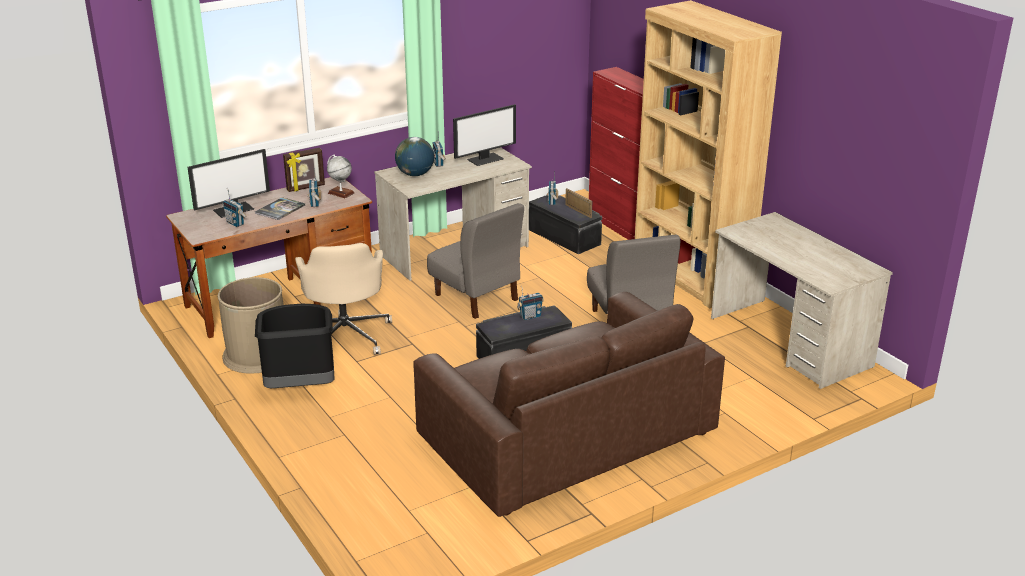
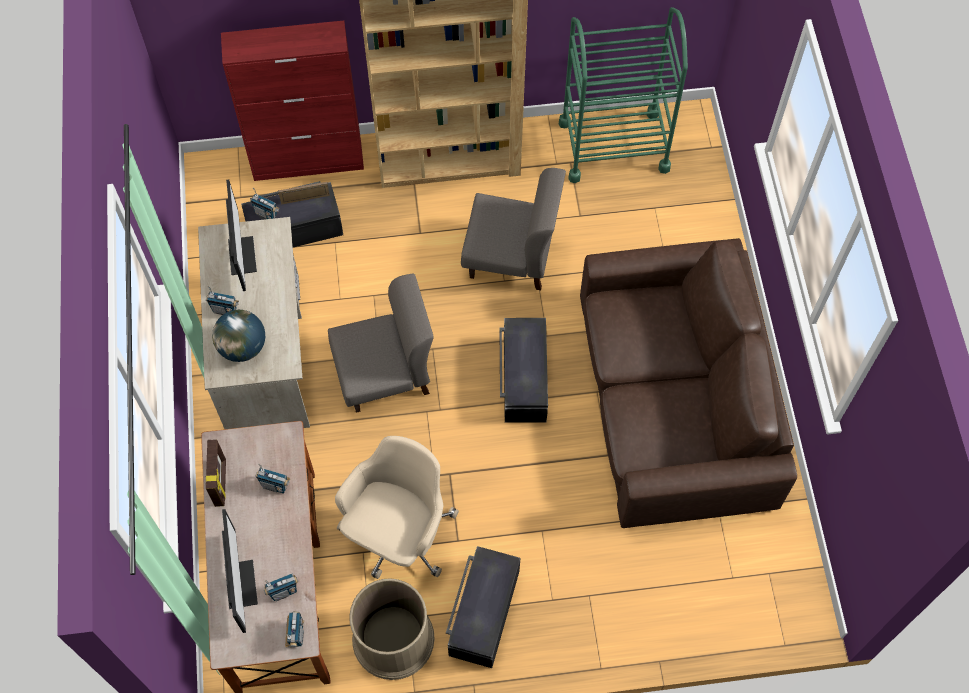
camera: 65 degrees left, 35 degrees up
(280, 209) = (270, 530): book -> none
(300, 387) = (483, 612): black trash can -> black storage box
(341, 193) = (260, 447): globe -> none
(346, 335) = (398, 534): beige office chair -> beige office chair turned 75 degrees counterclockwise
(530, 316) = (516, 349): radio -> radio (296, 634)
(789, 342) = (613, 145): beige desk -> green cart

